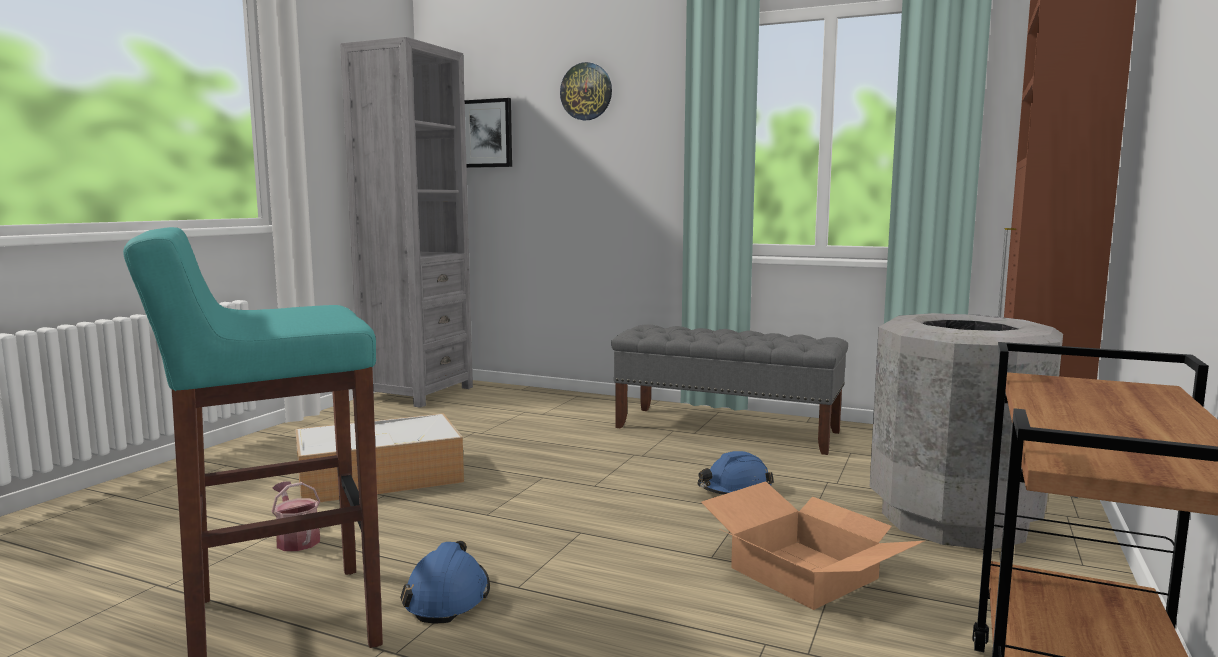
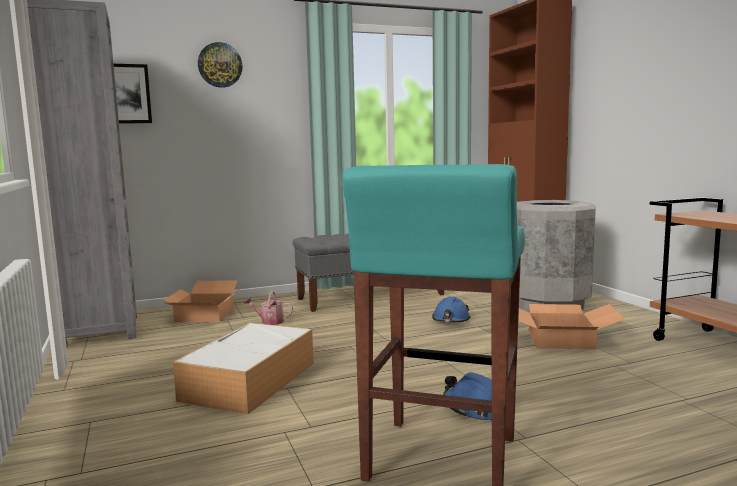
camera: 45 degrees left, 0 degrees up
(296, 539) = (311, 429): watering can -> watering can (269, 321)
(521, 401) = (204, 314): none -> cardboard box

